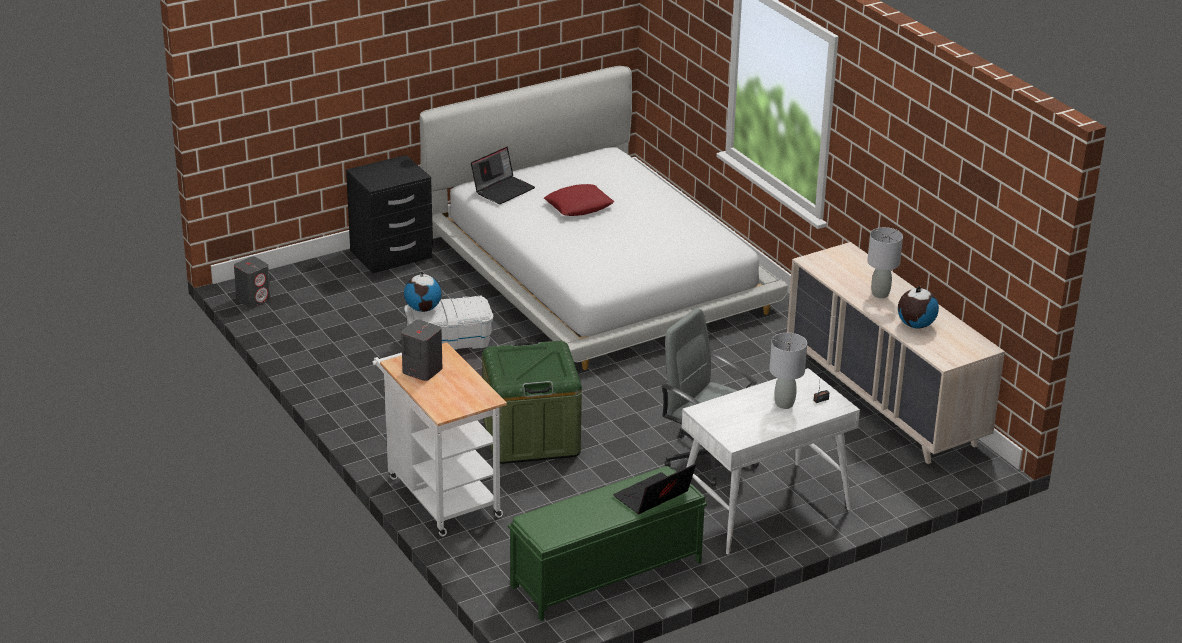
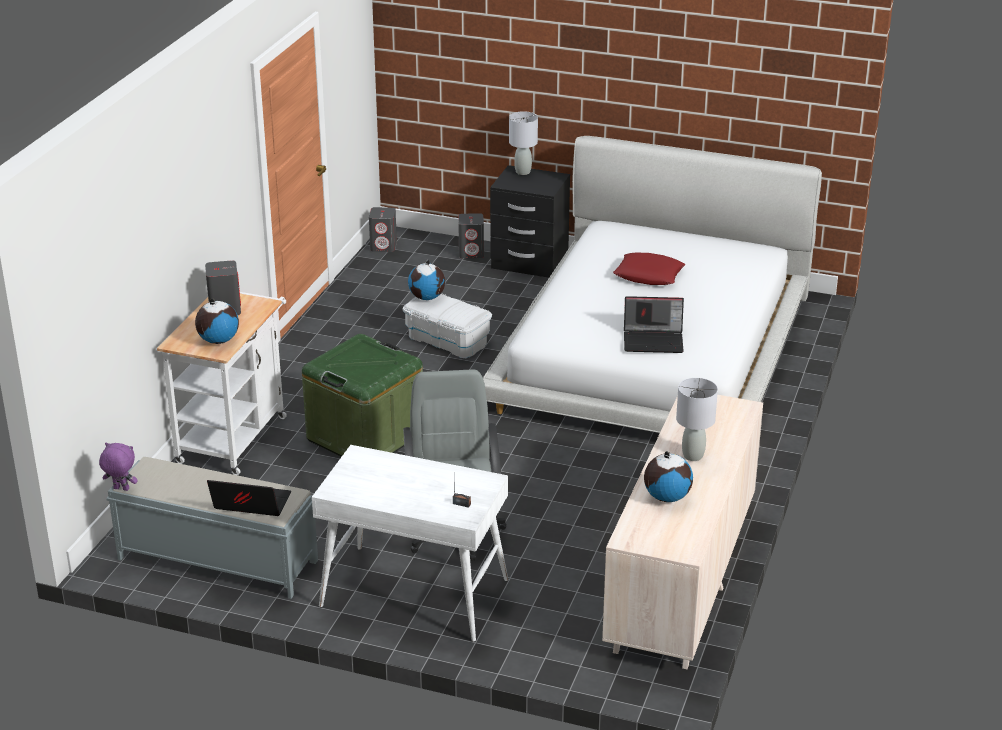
camera: 50 degrees right, 0 degrees up
(333, 269) = (471, 253): none -> grey speaker
(469, 393) = (218, 340): none -> globe
(503, 189) = (617, 236): laptop -> laptop (654, 340)
(549, 546) = (120, 489): none -> purple plush toy
(605, 574) = (216, 560): green bench -> grey bench
(784, 404) = (427, 488): grey table lamp -> grey table lamp (523, 172)

